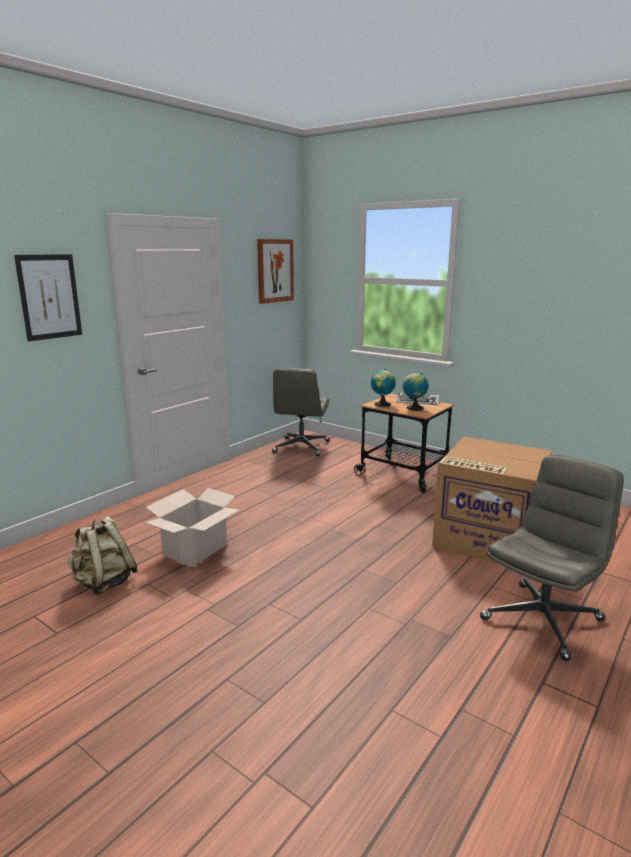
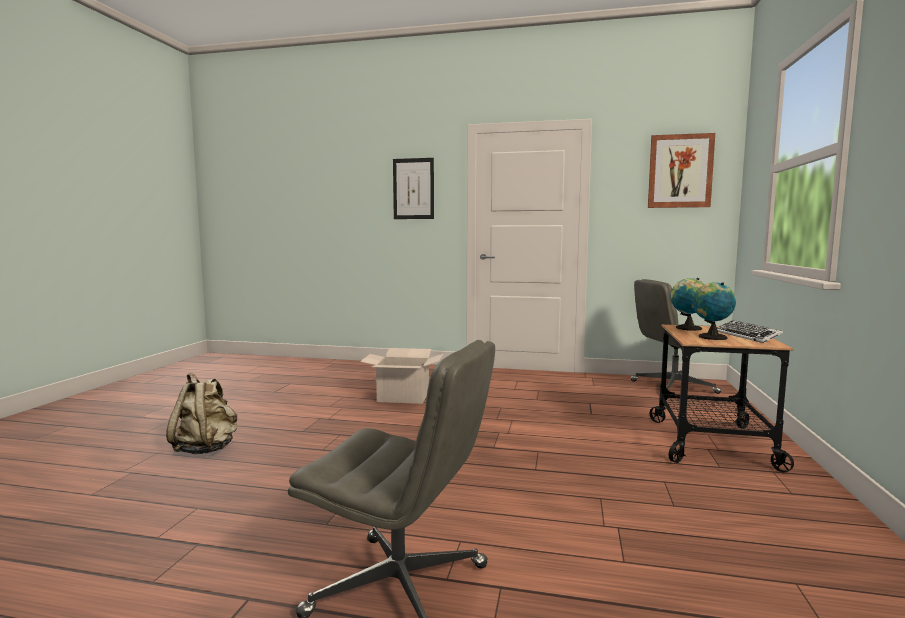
camera: 65 degrees right, 10 degrees down
(104, 582) = (337, 387): beige backpack -> beige backpack (206, 449)
(486, 538) = (600, 523): cardboard box -> none

